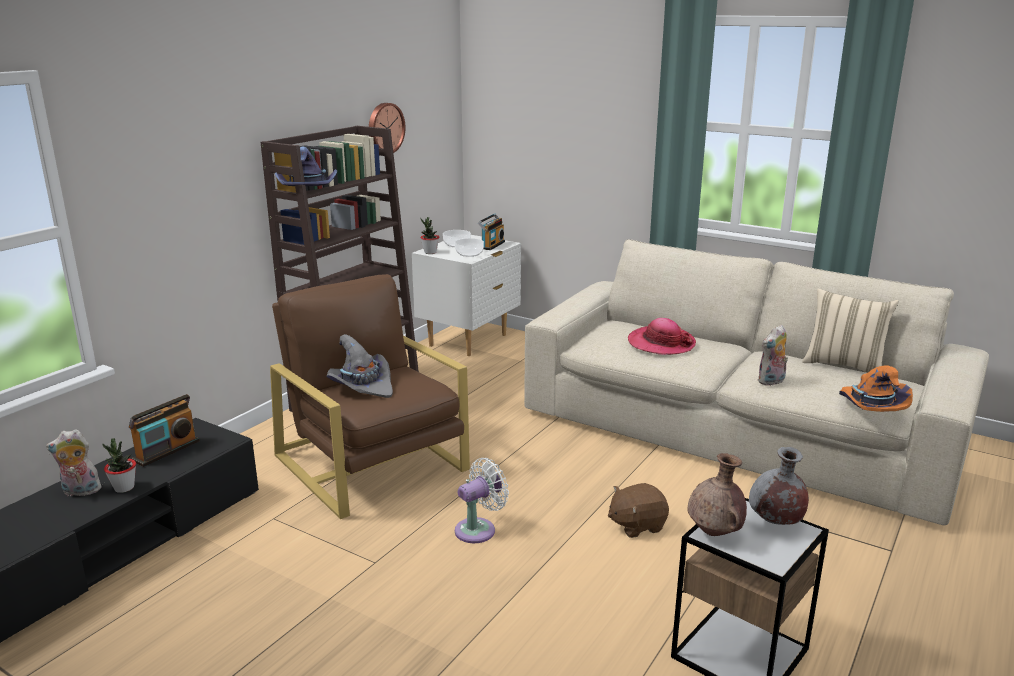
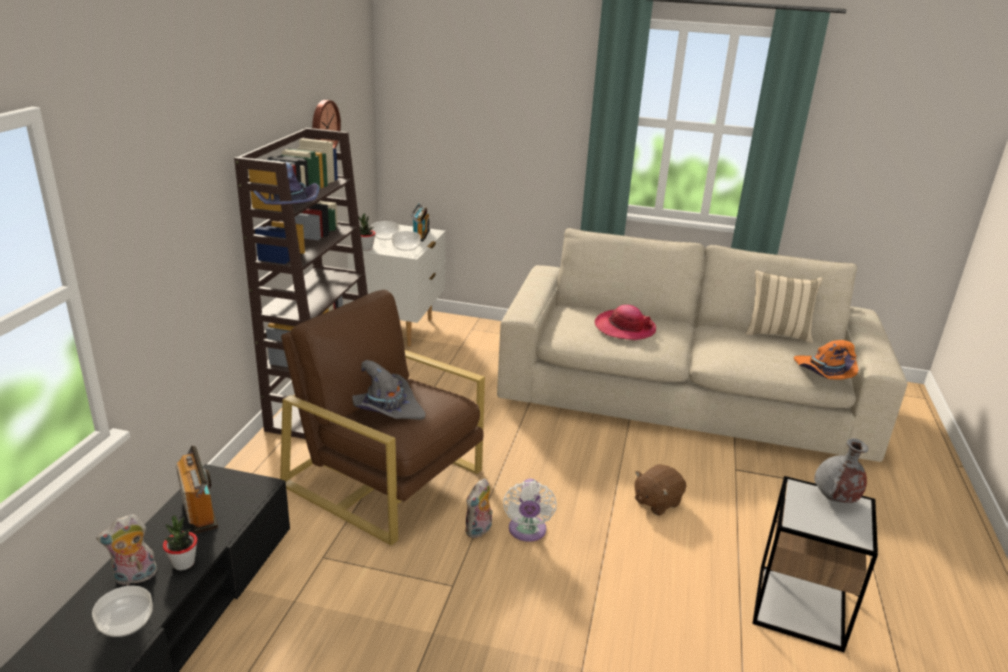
camera: 20 degrees left, 5 degrees up
(50, 521) = (125, 621): none -> bowl
(166, 451) = (200, 509): radio -> radio turned 45 degrees counterclockwise
(479, 529) = (527, 531): white fan -> white fan turned 150 degrees clockwise
(715, 533) = (799, 518): brown vase -> none
(771, 382) = (736, 357): plush toy -> plush toy (479, 531)

